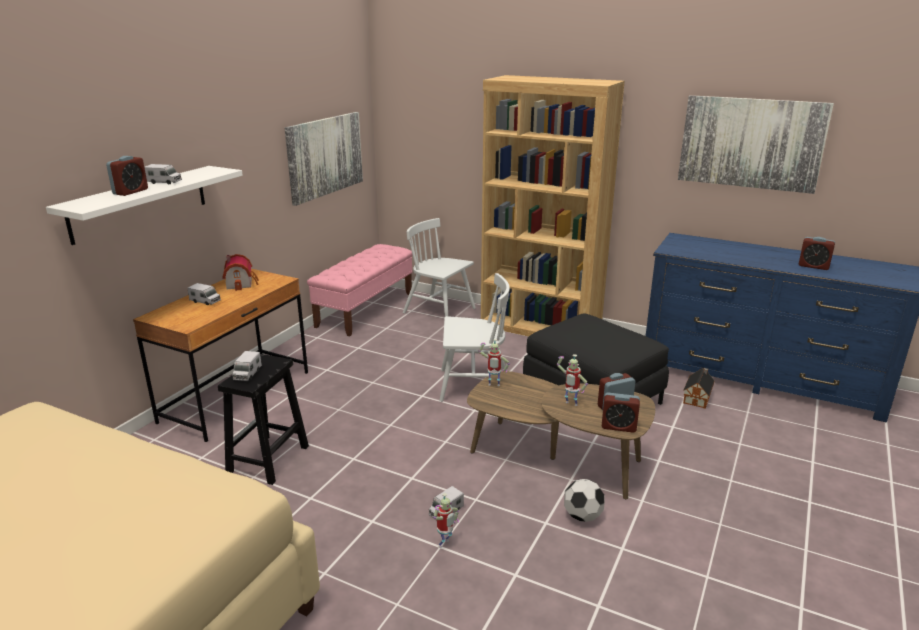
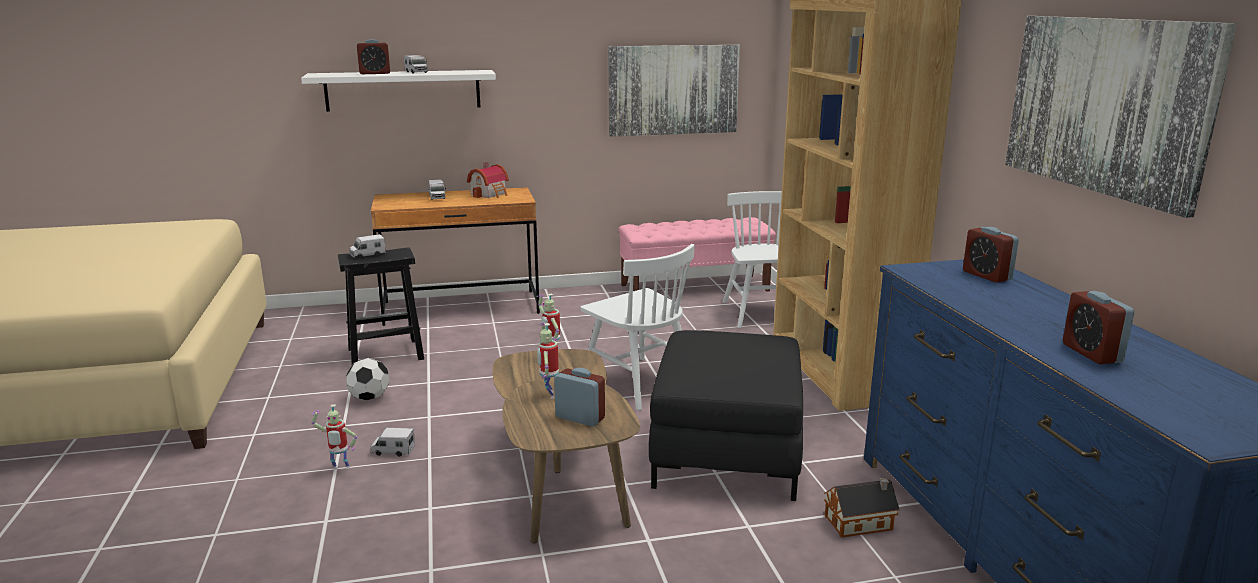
camera: 50 degrees right, 5 degrees down
(582, 516) = (465, 525): football -> football (369, 397)
(618, 426) = (534, 432): alarm clock -> alarm clock (986, 276)

